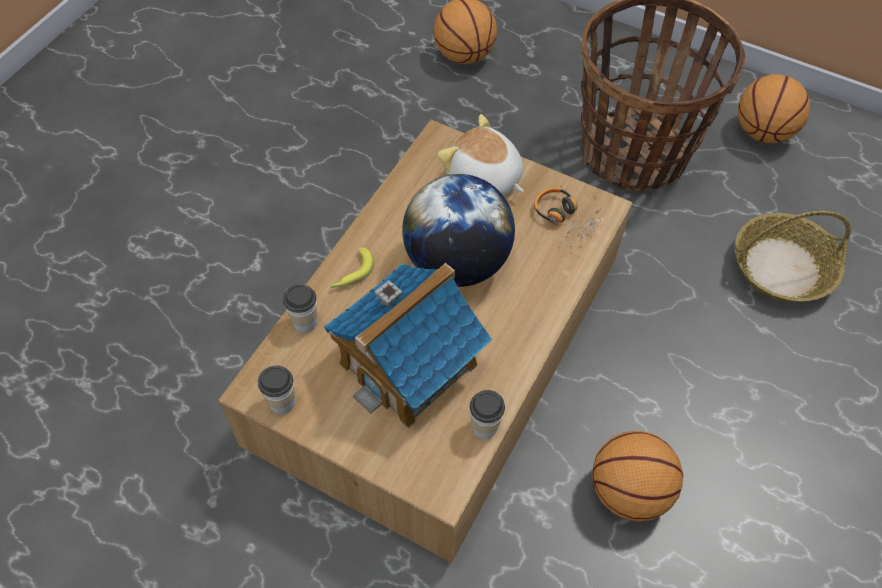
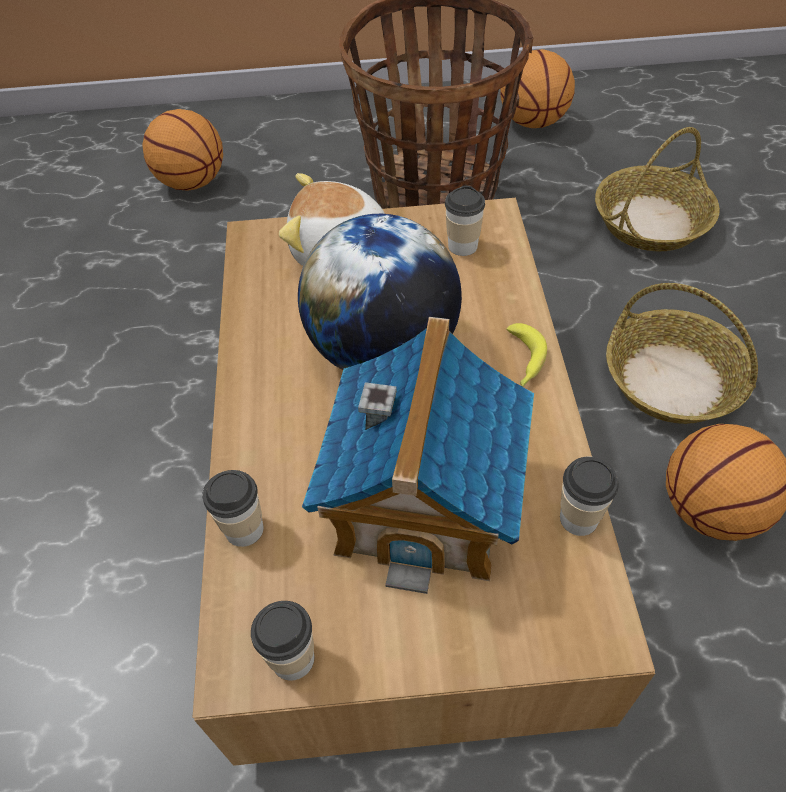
camera: 30 degrees left, 5 degrees down
(351, 274) = (262, 434): banana -> banana (523, 361)
(564, 219) = (462, 246): headphones -> cup
(684, 394) = (673, 380): none -> basket

